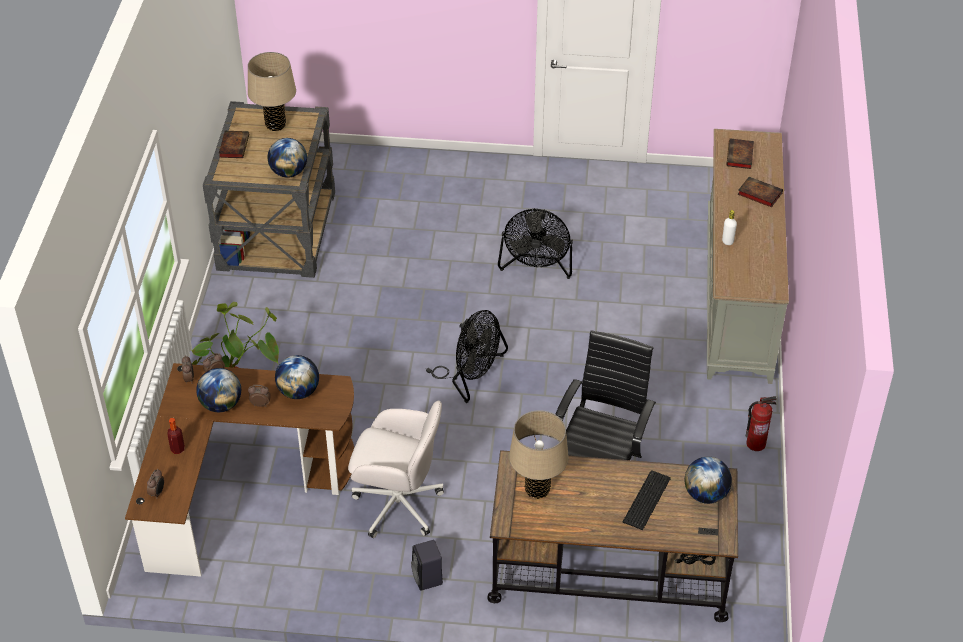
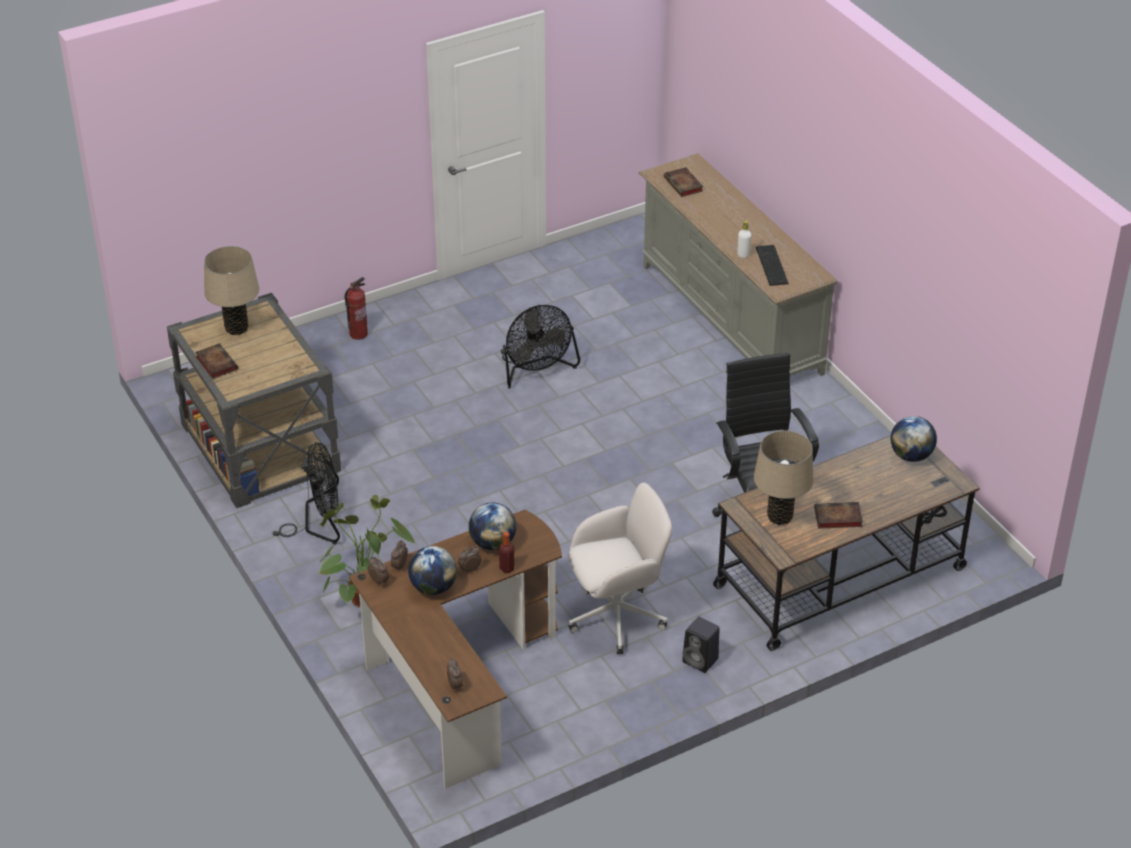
camera: 35 degrees left, 5 degrees down
(177, 449) = (434, 642): bottle -> bottle (507, 568)
(288, 172) = (296, 363): globe -> none
(470, 375) = (570, 485): black fan -> black fan (318, 519)
(645, 500) = (870, 483): keyboard -> keyboard (770, 266)
(756, 443) = (856, 426): fire extinguisher -> fire extinguisher (358, 334)
(758, 194) = (729, 208): book -> book (836, 518)

